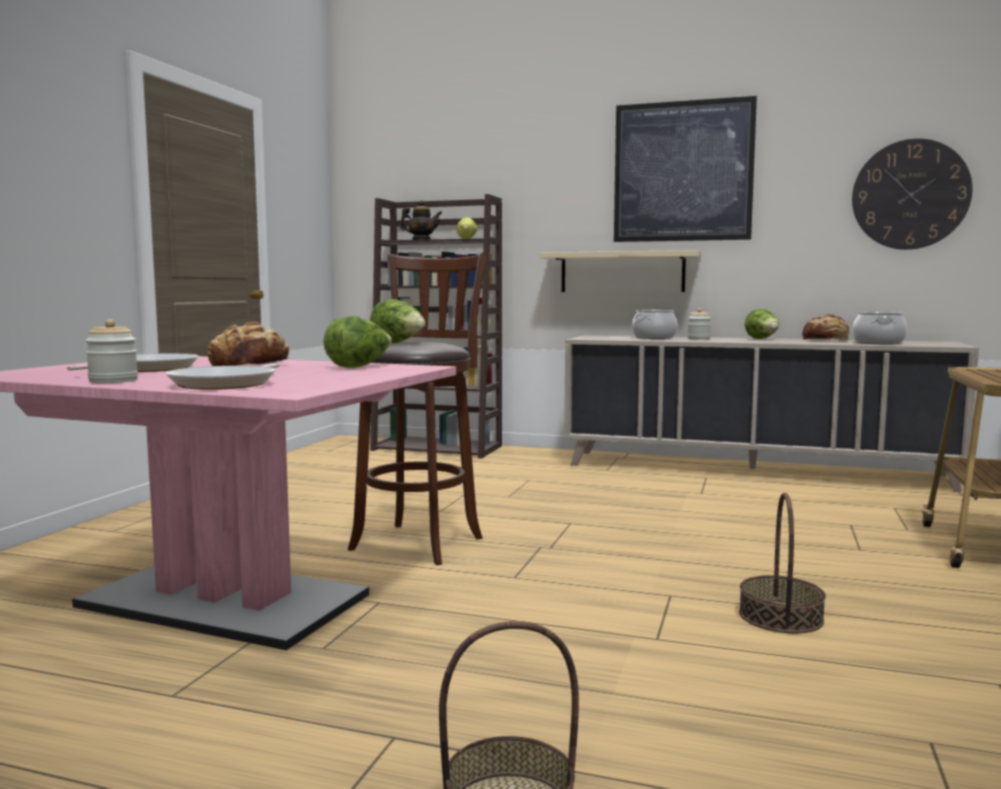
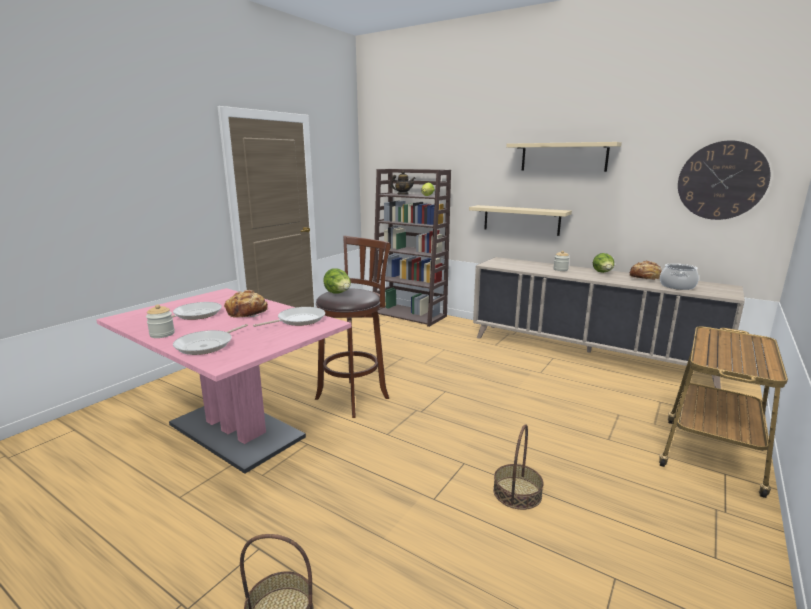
camera: 15 degrees right, 10 degrees up
(359, 367) = (298, 320): lettuce -> frying pan
(654, 338) = (533, 266): cooking pot -> none
(683, 171) = (563, 157): picture -> beige shelf

